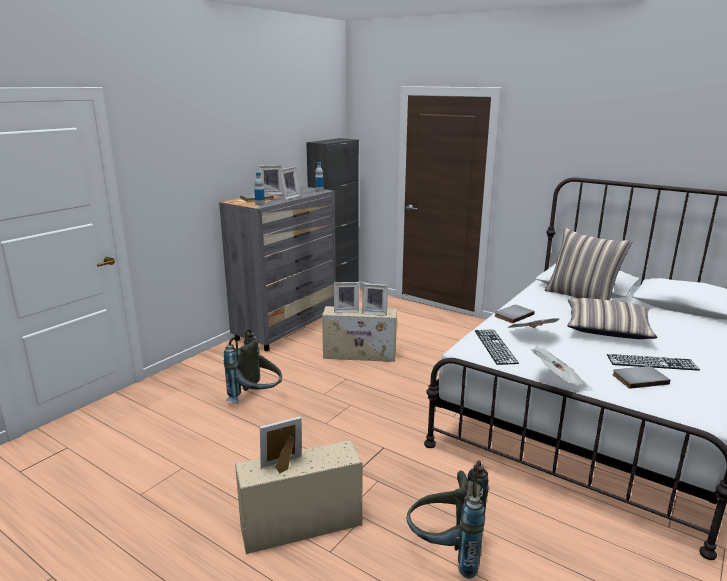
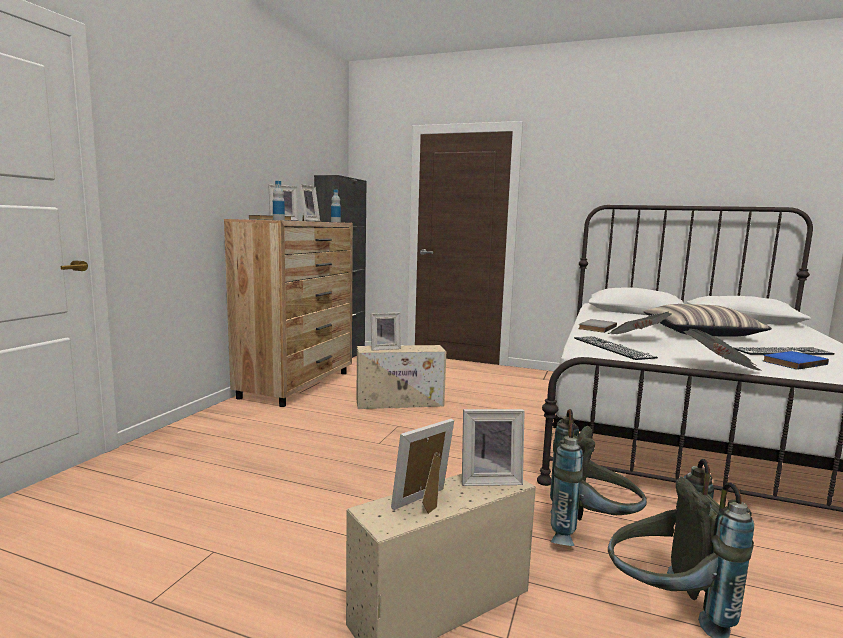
camera: 15 degrees left, 10 degrees down
(257, 399) = (294, 455): grey backpack -> grey backpack (589, 533)
(286, 328) = (297, 384): grey dresser -> brown dresser
(375, 313) = (419, 348): picture frame -> picture frame (489, 479)
(581, 297) = (642, 316): pillow -> none
(638, 378) = (792, 362): grey book -> blue book

